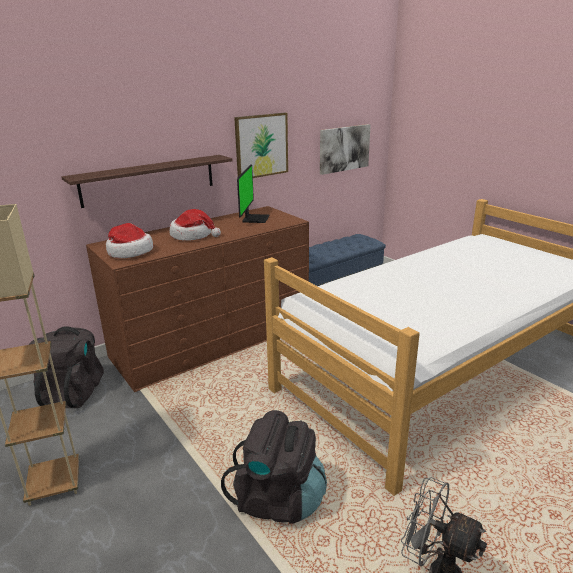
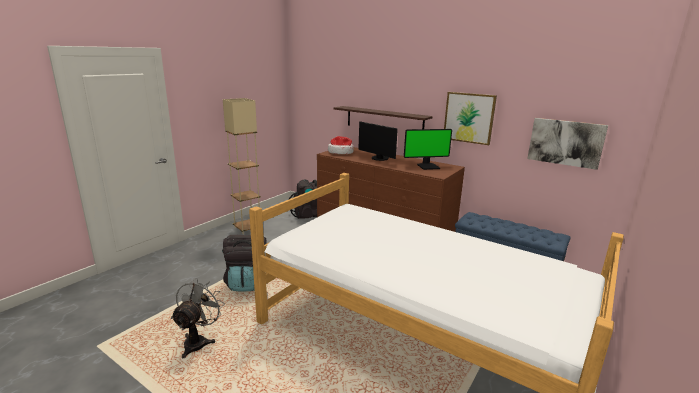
camera: 70 degrees right, 5 degrees down
(192, 235) = (378, 158): hat -> monitor

